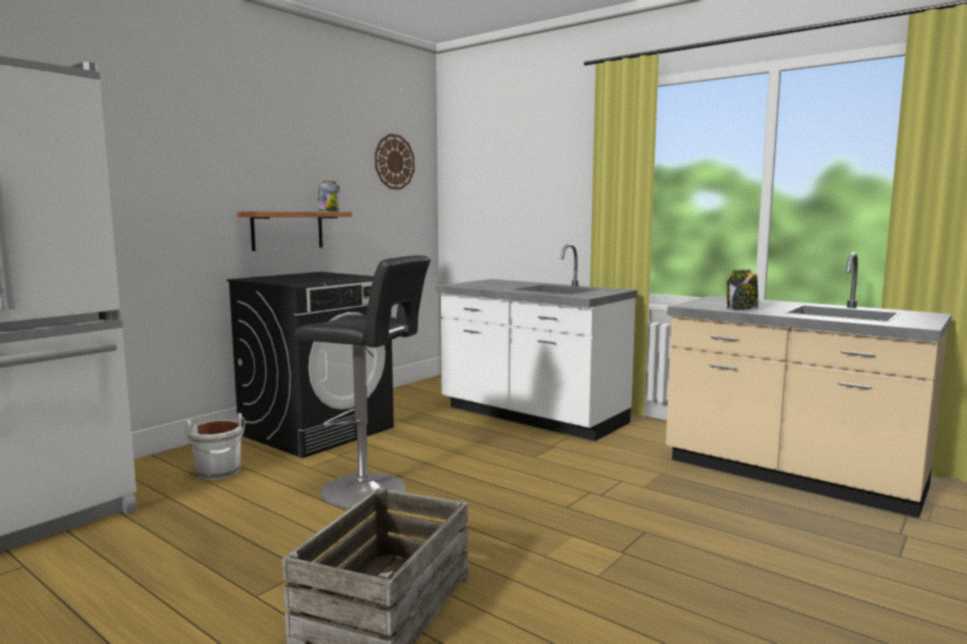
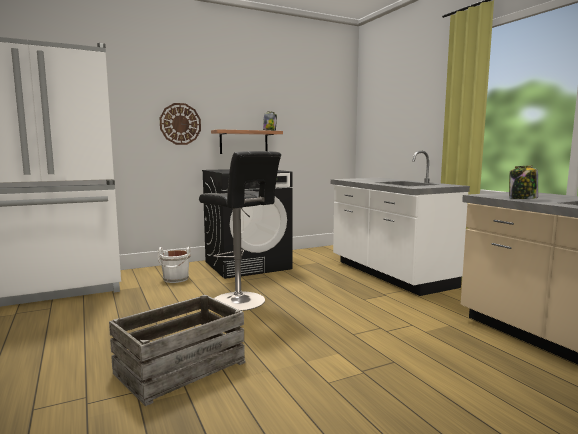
camera: 25 degrees right, 0 degrees up
(394, 162) = (322, 99): wall clock -> wall clock (180, 124)

